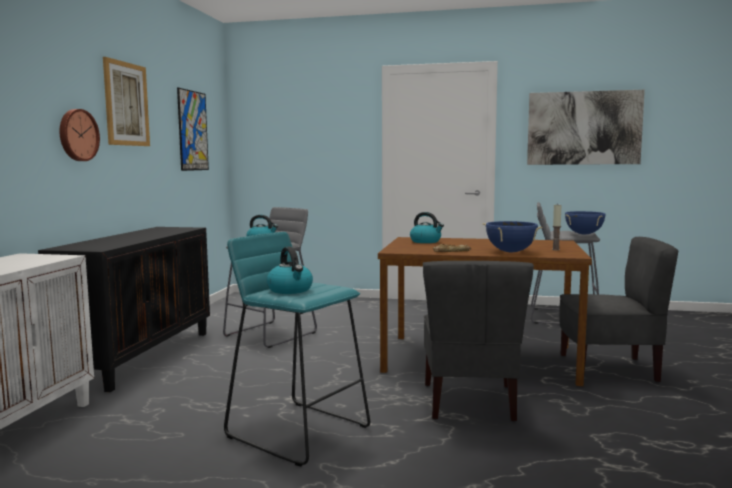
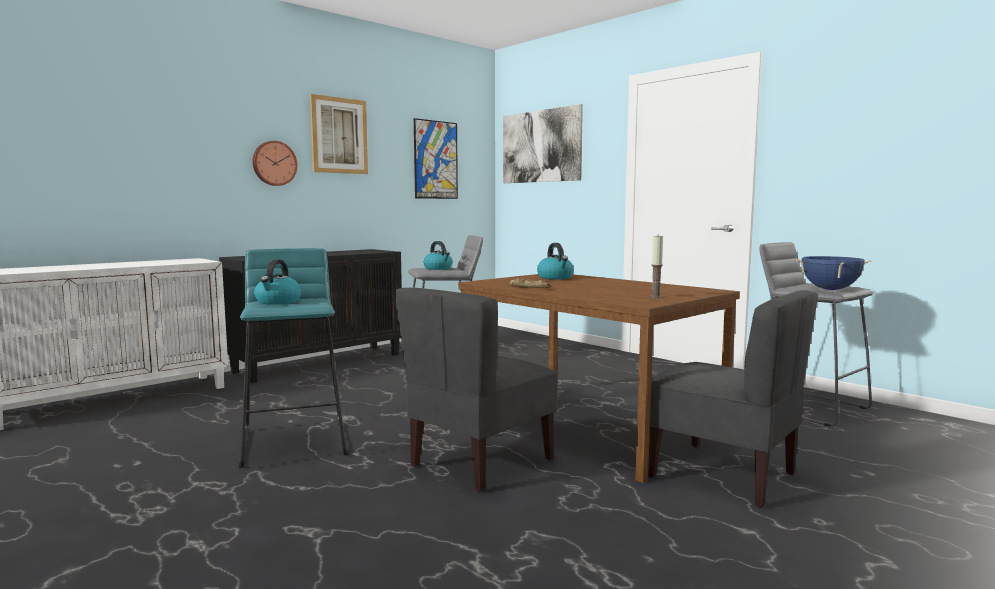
camera: 35 degrees right, 0 degrees up
(510, 252) = (589, 293): blue cooking pot -> none
(584, 128) = (881, 135): picture -> picture (541, 146)

